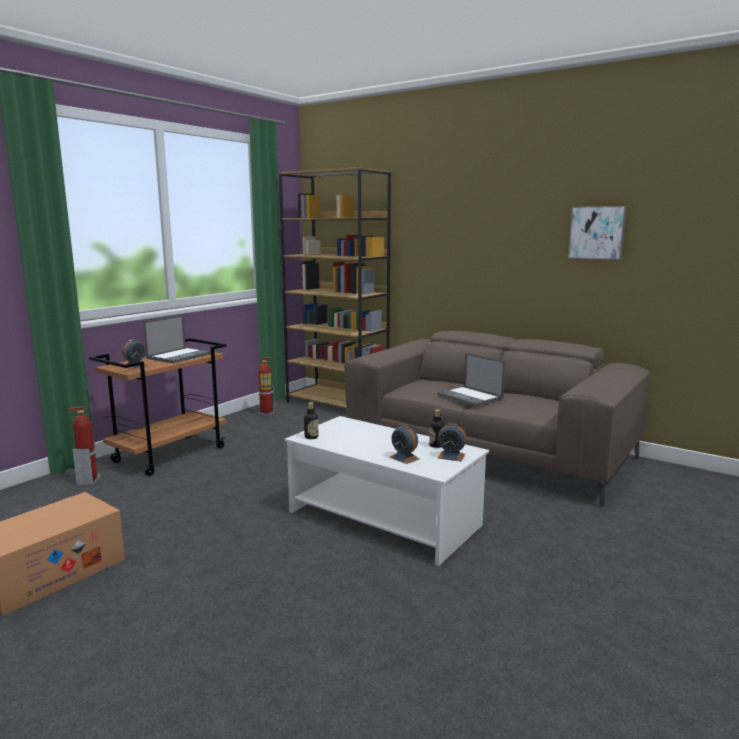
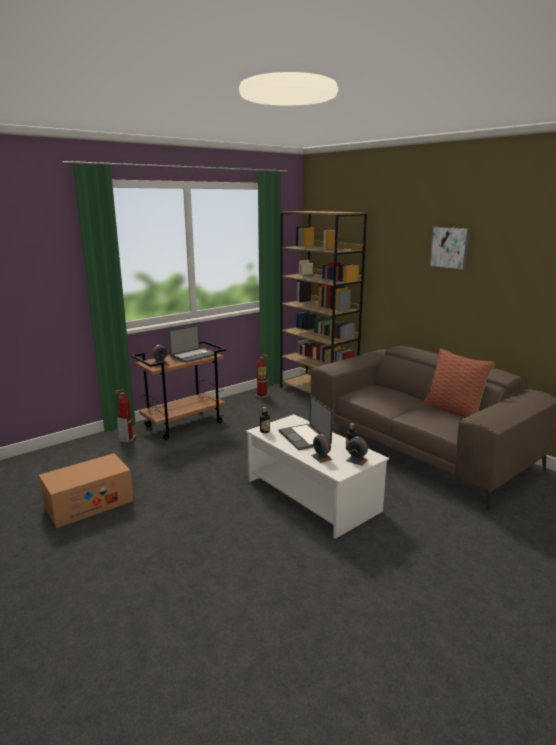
camera: 15 degrees right, 5 degrees up
(470, 397) = (402, 406): laptop -> laptop (305, 437)
(532, 396) = (454, 410): none -> pillow
(597, 232) = (525, 279): picture -> picture (450, 247)

